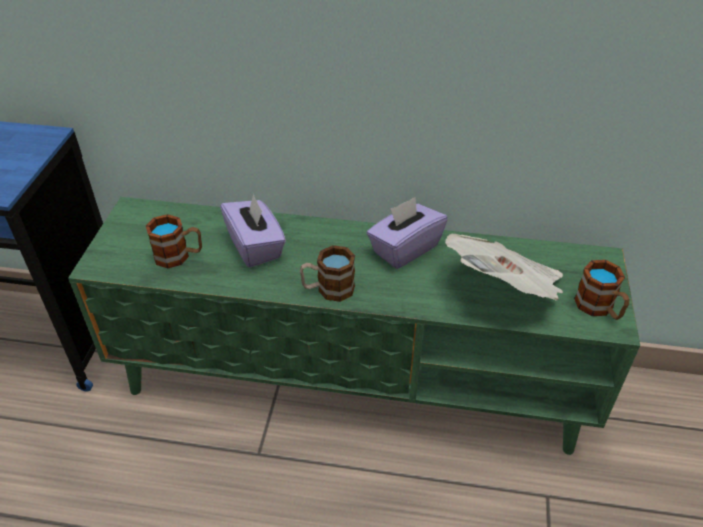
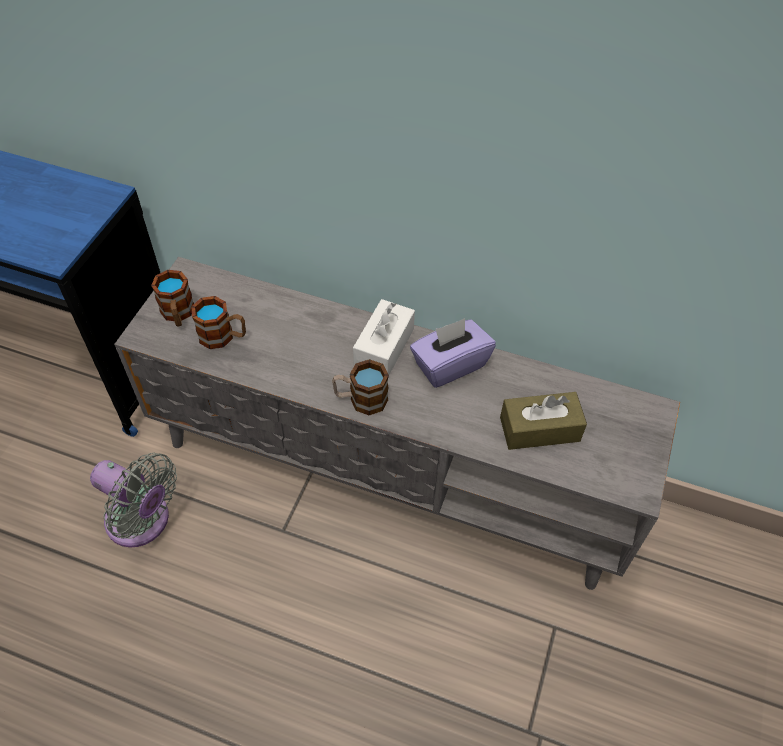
camera: 10 degrees right, 10 degrees up
(111, 471) = (143, 522): none -> grey fan
(255, 246) = (300, 337): purple tissue box -> none
(338, 243) = (384, 347): none -> white tissue box
(353, 381) = (391, 471): green tv stand -> grey tv stand
(505, 289) = (539, 429): newspaper -> brown tissue box
(599, 308) = (630, 468): mug -> mug (178, 314)

